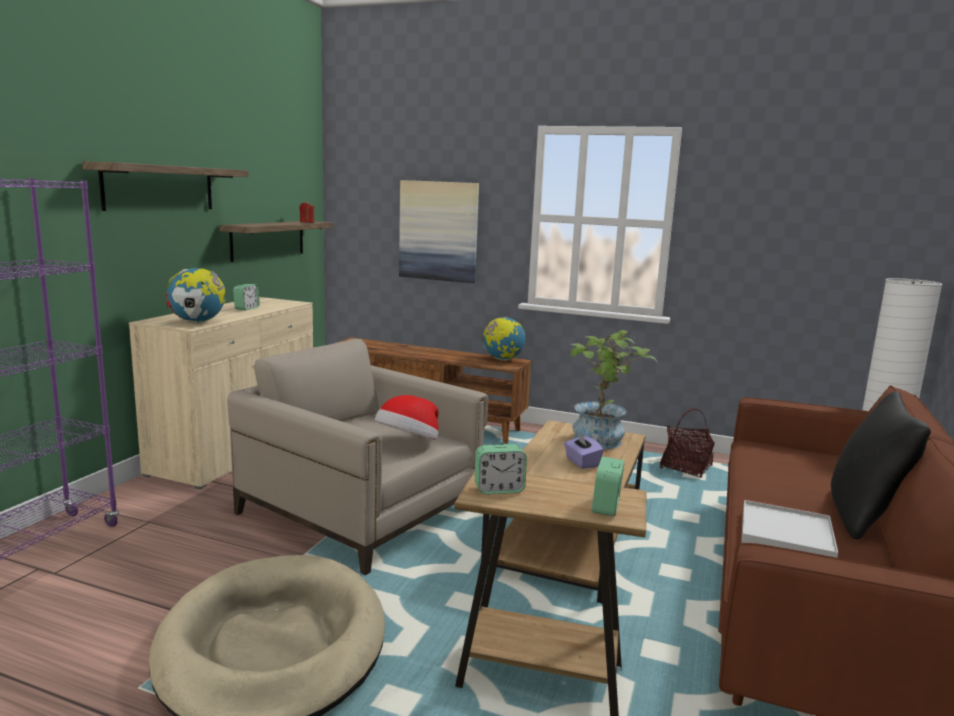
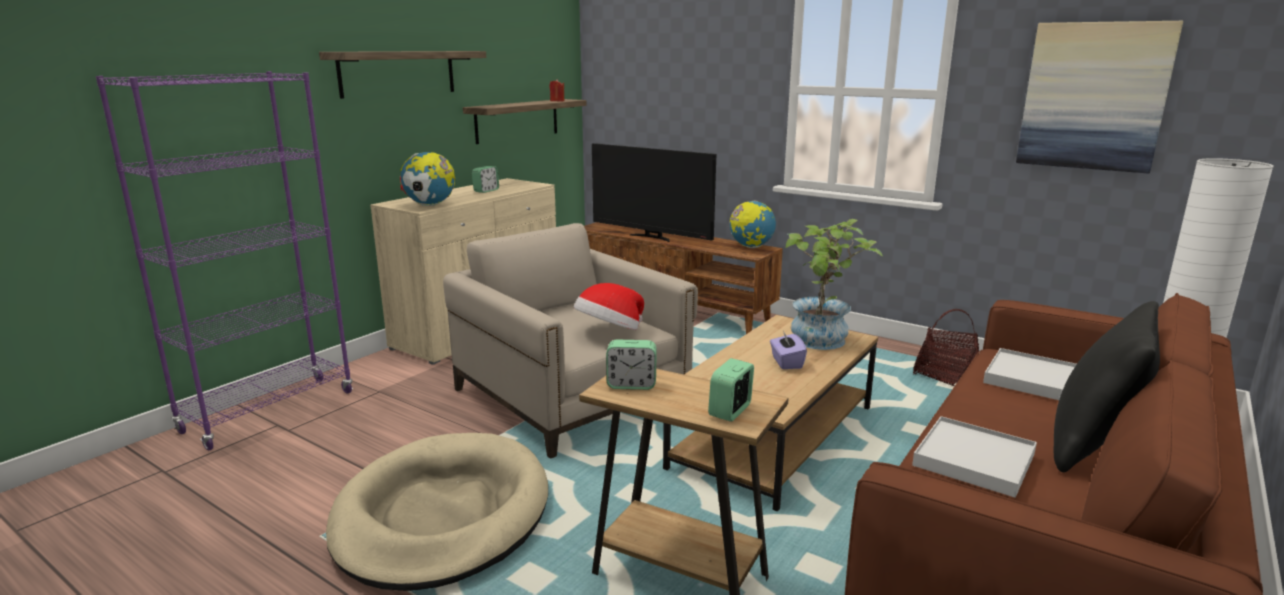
camera: 15 degrees right, 5 degrees up
(406, 353) = (652, 237): none -> television
(438, 231) = (692, 107): picture -> picture (1094, 96)
(788, 463) = (1031, 379): none -> white tray

